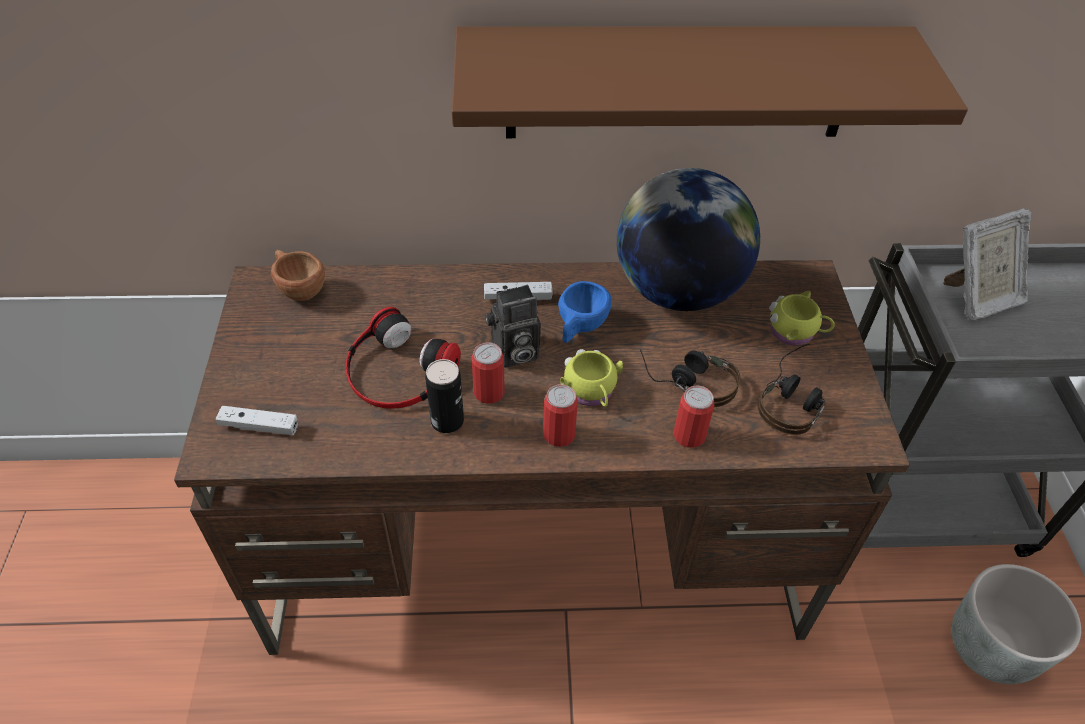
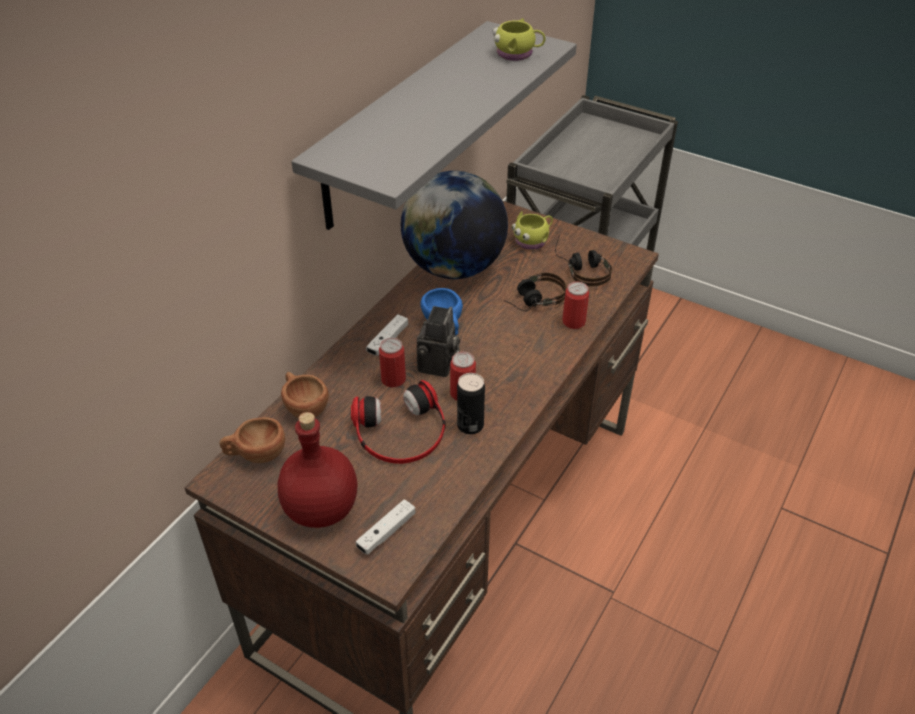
camera: 55 degrees left, 5 degrees down
(261, 366) = (322, 509): none -> red bottle
(380, 287) = (304, 407): none -> brown cup
(559, 434) = (526, 377): can -> can (393, 379)
(591, 393) = (505, 346): yellow mug -> yellow mug (518, 54)
(679, 83) = (402, 125): brown shelf -> grey shelf
(977, 298) = (567, 165): picture frame -> none
(987, 648) = (681, 358): grey planter -> none

